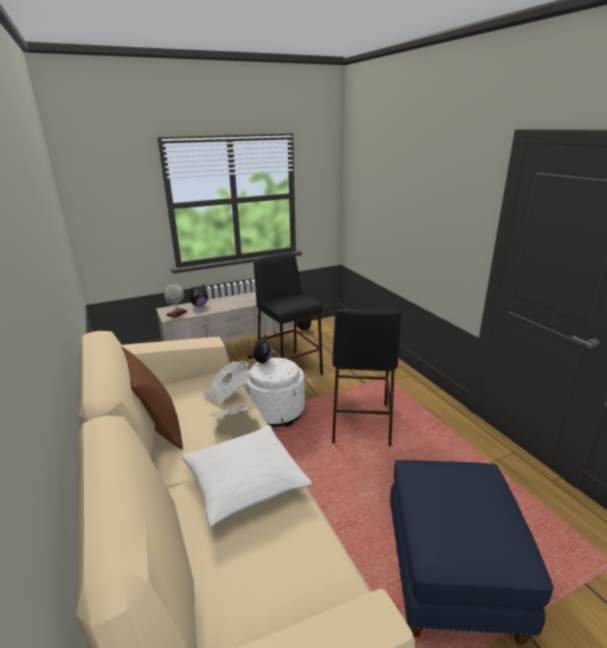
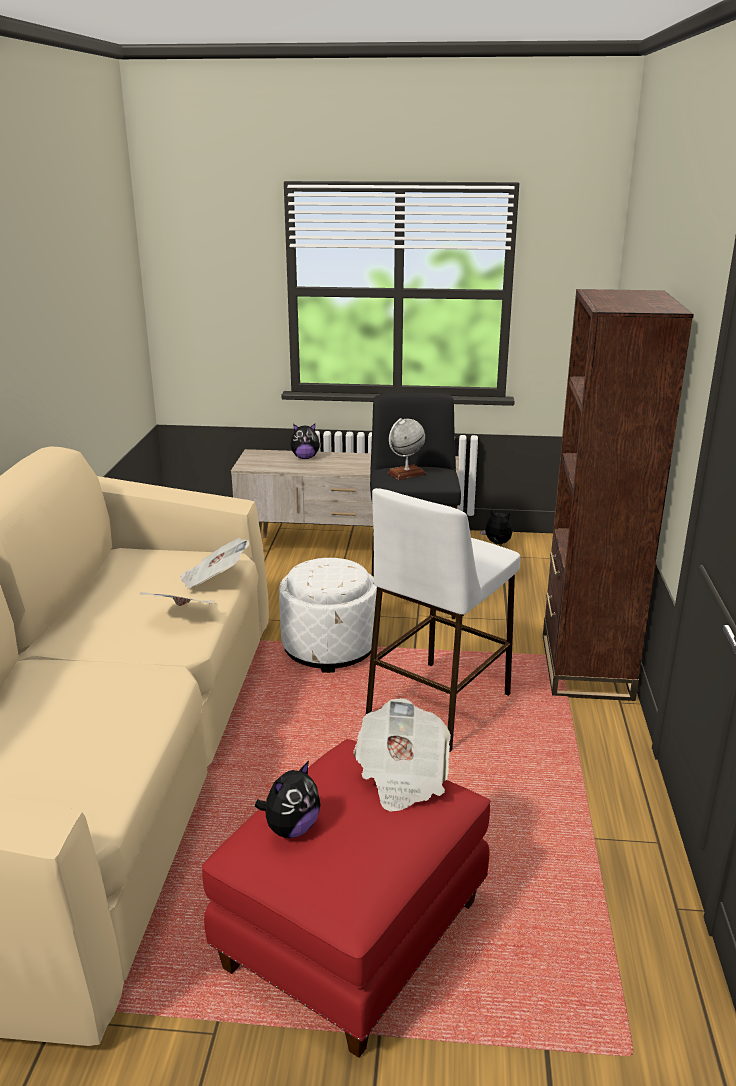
camera: 30 degrees right, 0 degrees up
(158, 429) = (93, 597): brown pillow -> none
(177, 313) = (262, 462): globe -> globe (406, 473)
(245, 482) = (118, 683): white pillow -> none
(261, 361) = (320, 559): plush toy -> plush toy (291, 828)
(360, 423) = (438, 706): black stool -> white stool
(402, 379) = (585, 666): none -> brown bookcase
(452, 573) = (355, 936): blue ottoman -> red ottoman
(461, 470) = (402, 777): none -> newspaper

